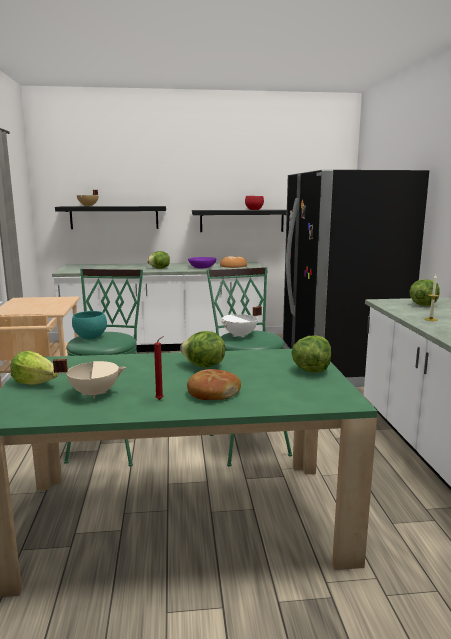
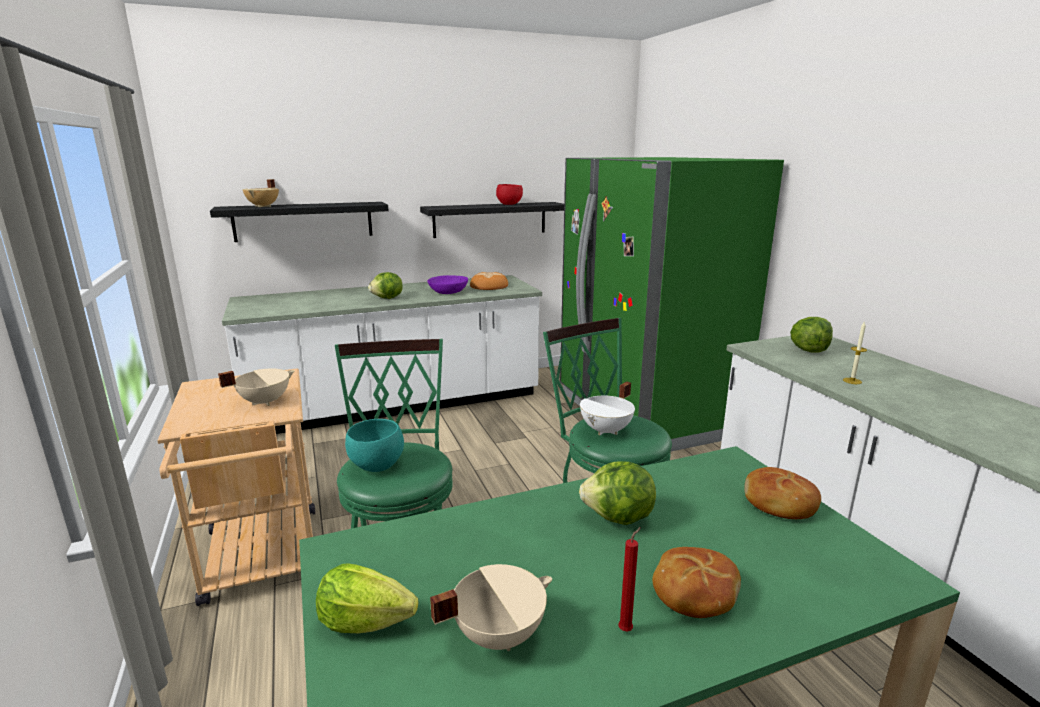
camera: 15 degrees left, 5 degrees up
(48, 307) = (264, 401): none -> beige cooking pot
(311, 370) = (779, 503): lettuce -> bread
(338, 365) = (644, 413): black fridge -> green fridge

